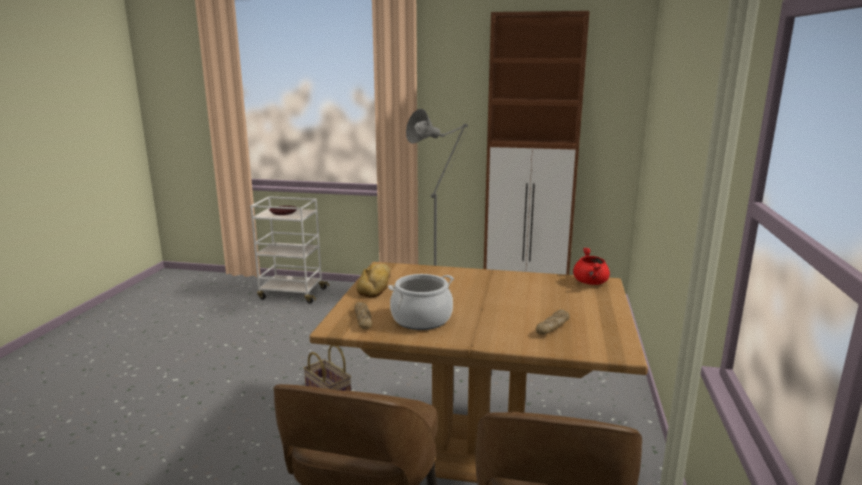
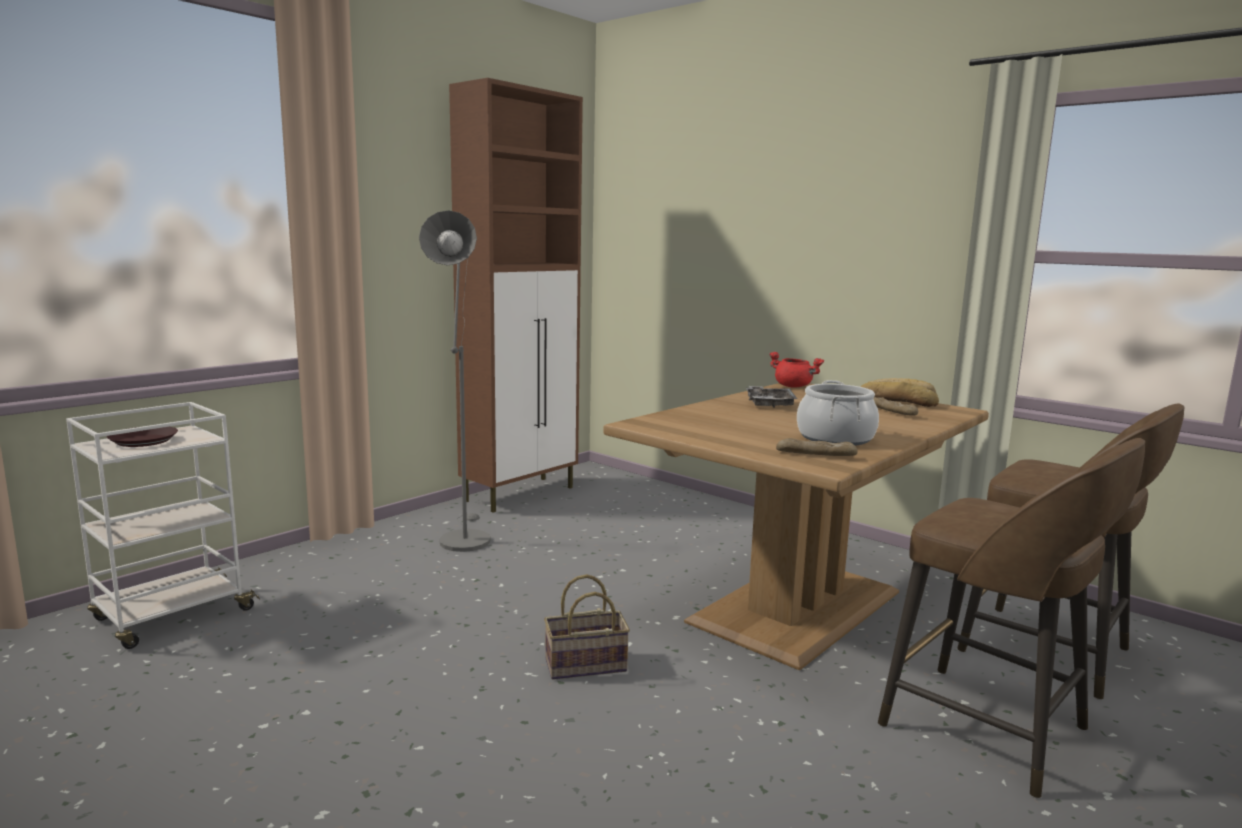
camera: 60 degrees left, 5 degrees down
(376, 285) = (703, 435): bread -> bread (898, 401)
(504, 286) = (769, 404): none -> grey tray

